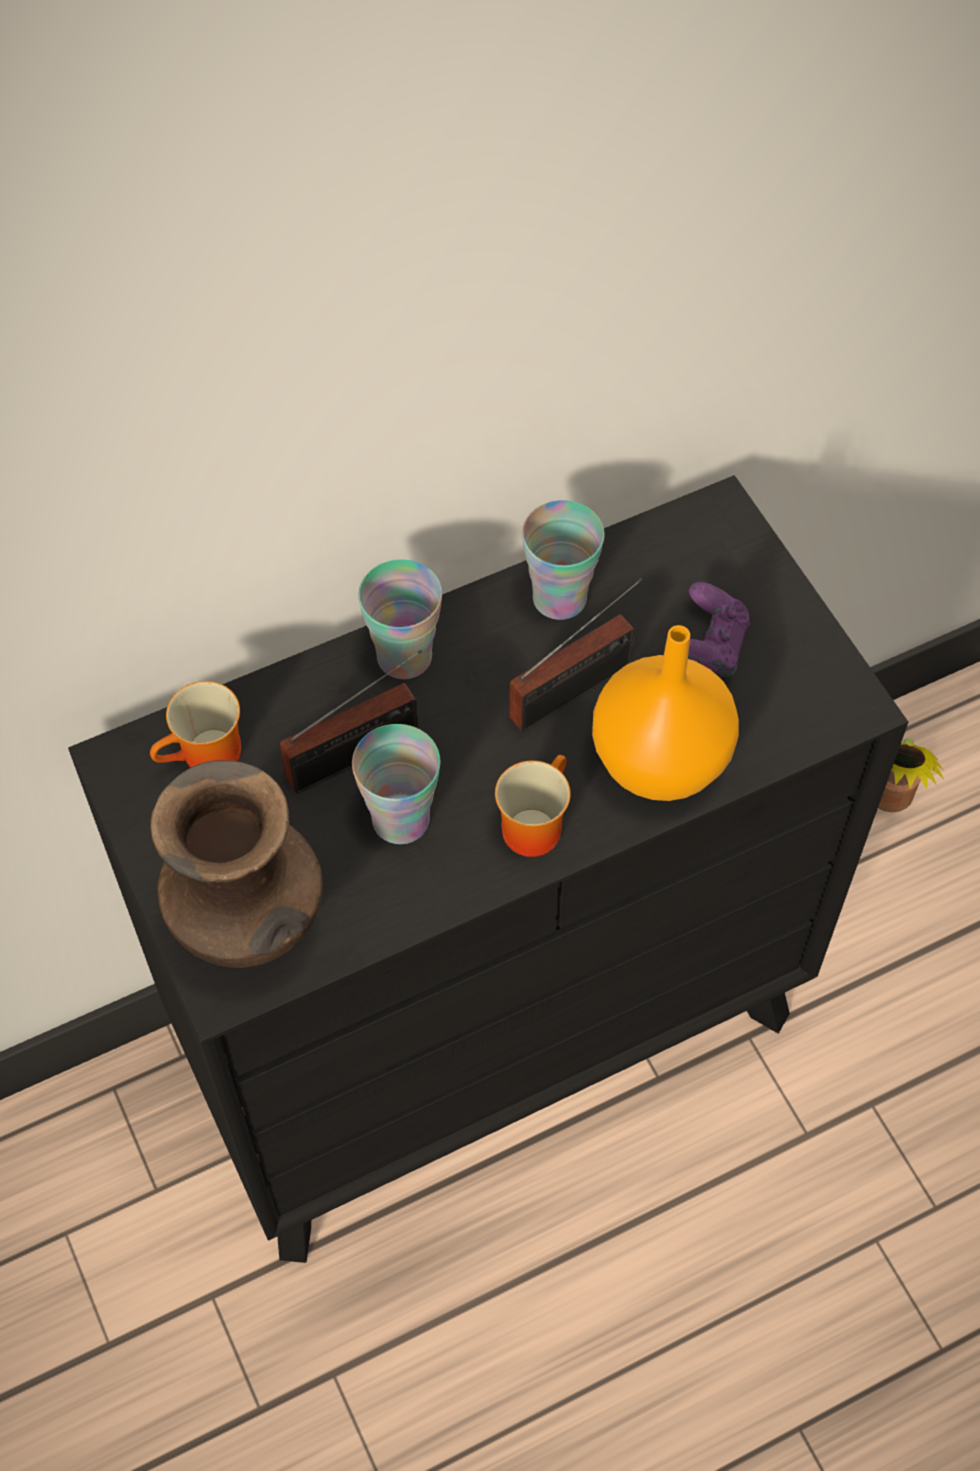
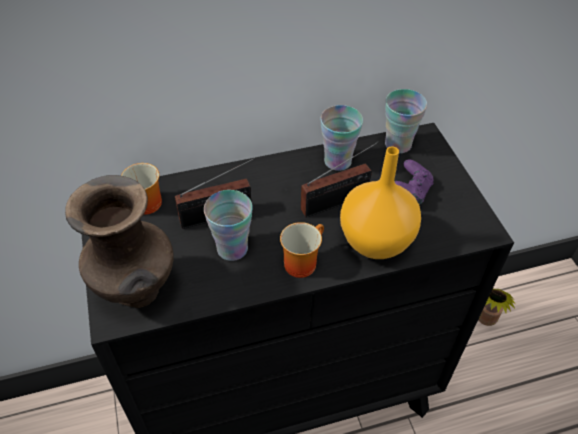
camera: 10 degrees right, 10 degrees down
(404, 657) = (254, 176): cup -> cup (398, 144)

